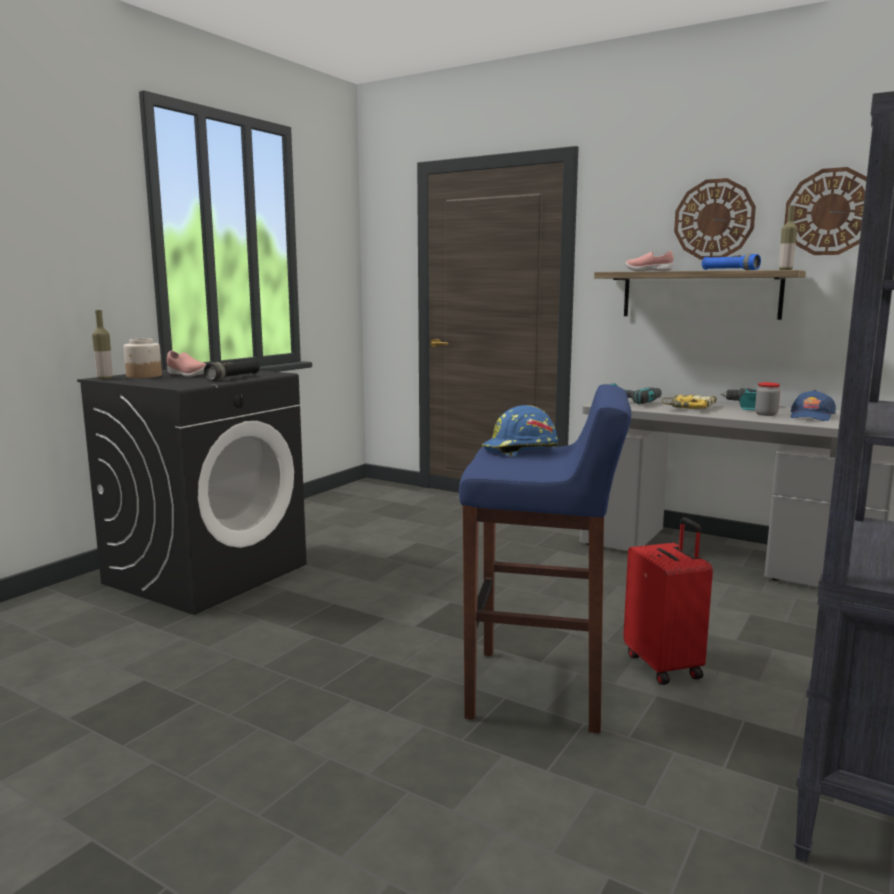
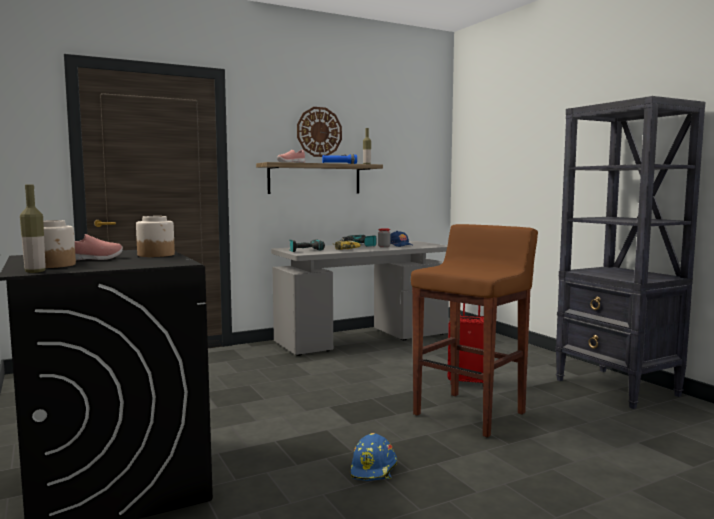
camera: 60 degrees left, 5 degrees down
(233, 378) = (156, 255): black flashlight -> jar
(520, 450) = (448, 267): blue hard hat -> blue hard hat (374, 469)
(540, 690) = (470, 413): blue stool -> brown stool
(830, 212) = (376, 133): wall clock -> none

